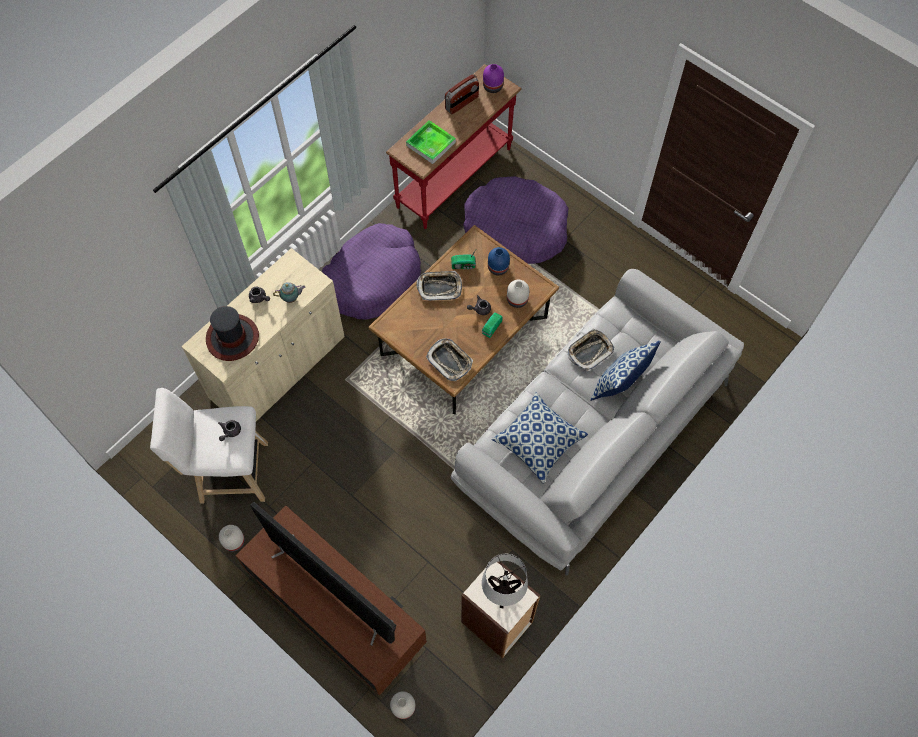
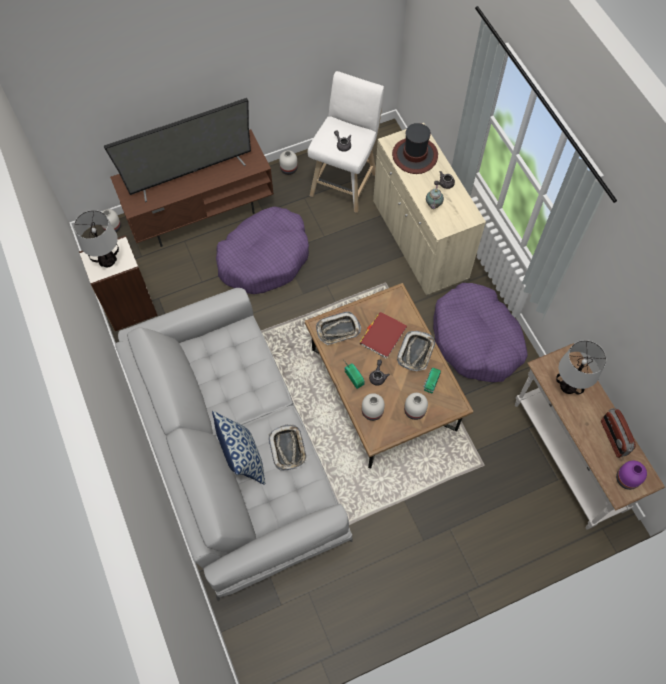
camera: 115 degrees right, 0 degrees up
(431, 144) = (568, 386): tray -> table lamp
(436, 320) = (383, 336): none -> red book
(455, 178) = (566, 457): red console table -> white console table
(498, 267) = (414, 411): blue vase -> white vase
(515, 228) = (482, 487): purple dog bed -> purple dog bed (264, 257)
(538, 442) = (227, 365): pillow -> none

